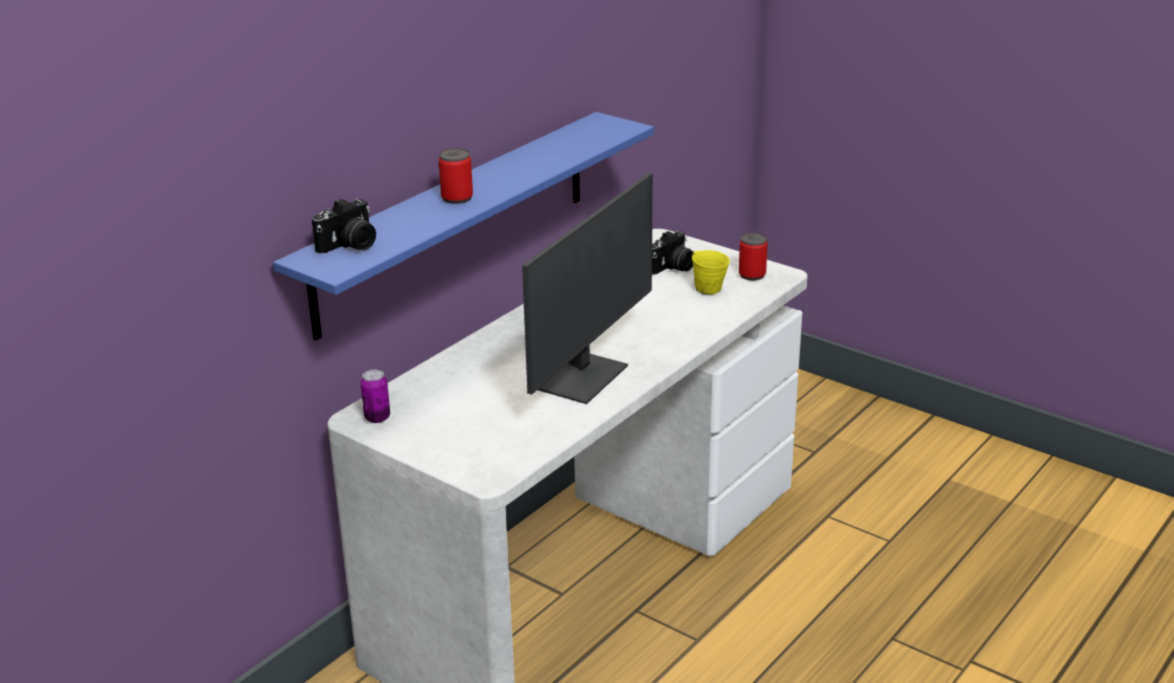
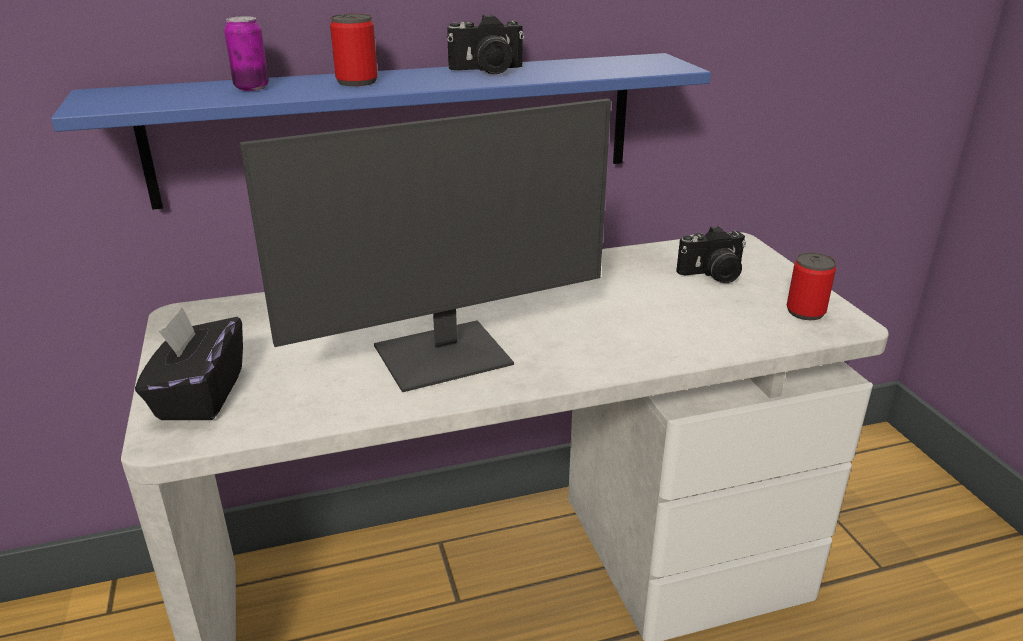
camera: 35 degrees right, 0 degrees up
(350, 245) = (160, 93): camera -> camera (487, 70)
(377, 417) = (196, 321): can -> can (251, 88)
(467, 453) = (200, 395): none -> black tissue box
(707, 288) = (728, 308): yellow mug -> none

